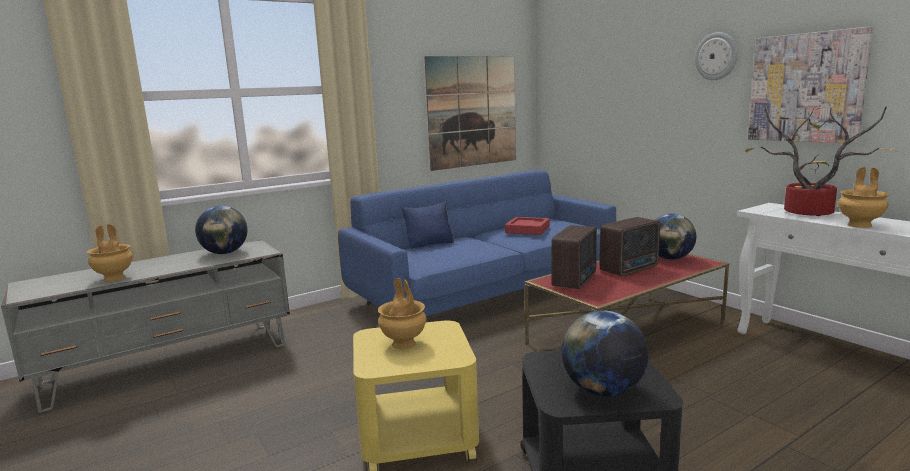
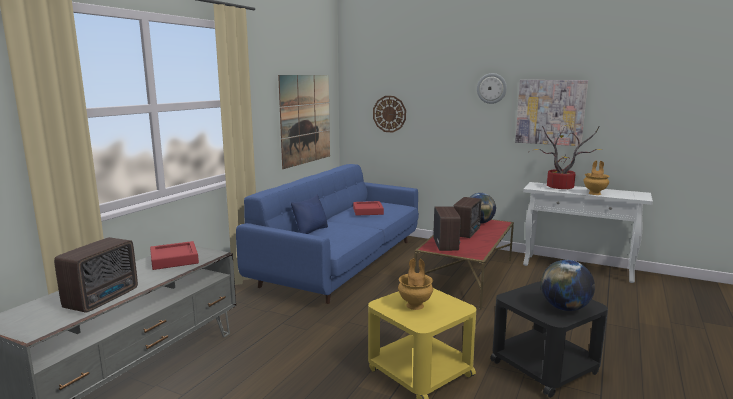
camera: 30 degrees left, 0 degrees up
(115, 278) = (104, 298): brown vase -> radio
(225, 253) = (174, 259): globe -> red tray
(588, 103) = (389, 114): none -> wall clock

